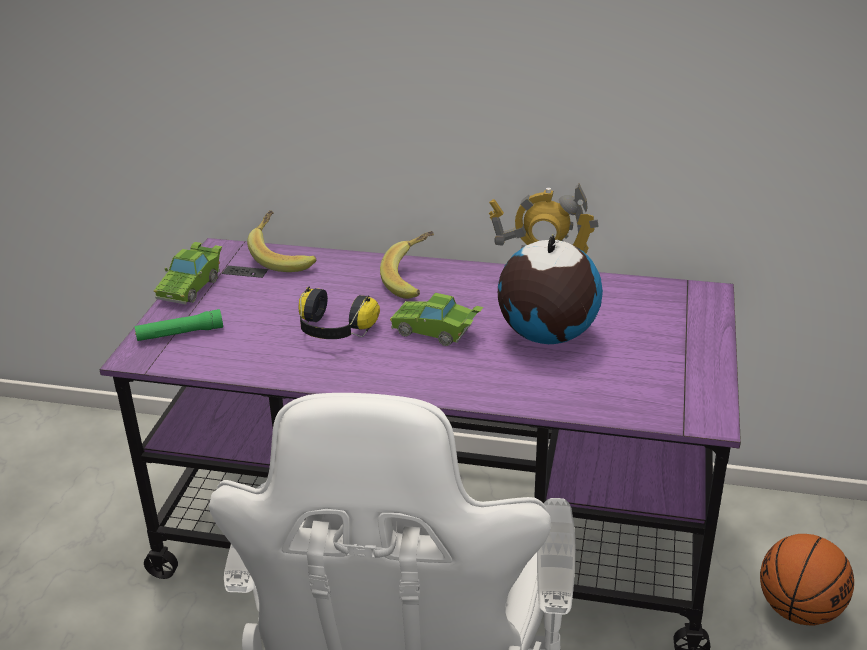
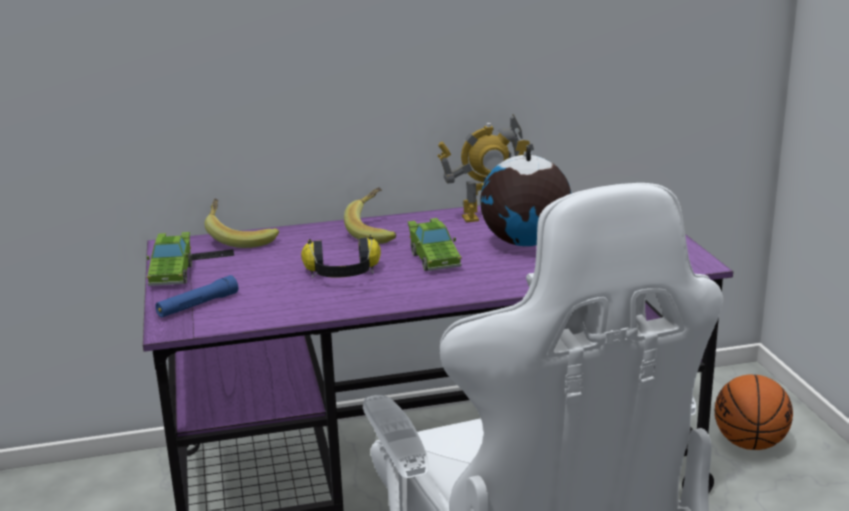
camera: 25 degrees left, 10 degrees down
(180, 333) = (198, 305): green flashlight -> blue flashlight
(437, 332) = (433, 258): green toy car -> green toy car turned 105 degrees counterclockwise

